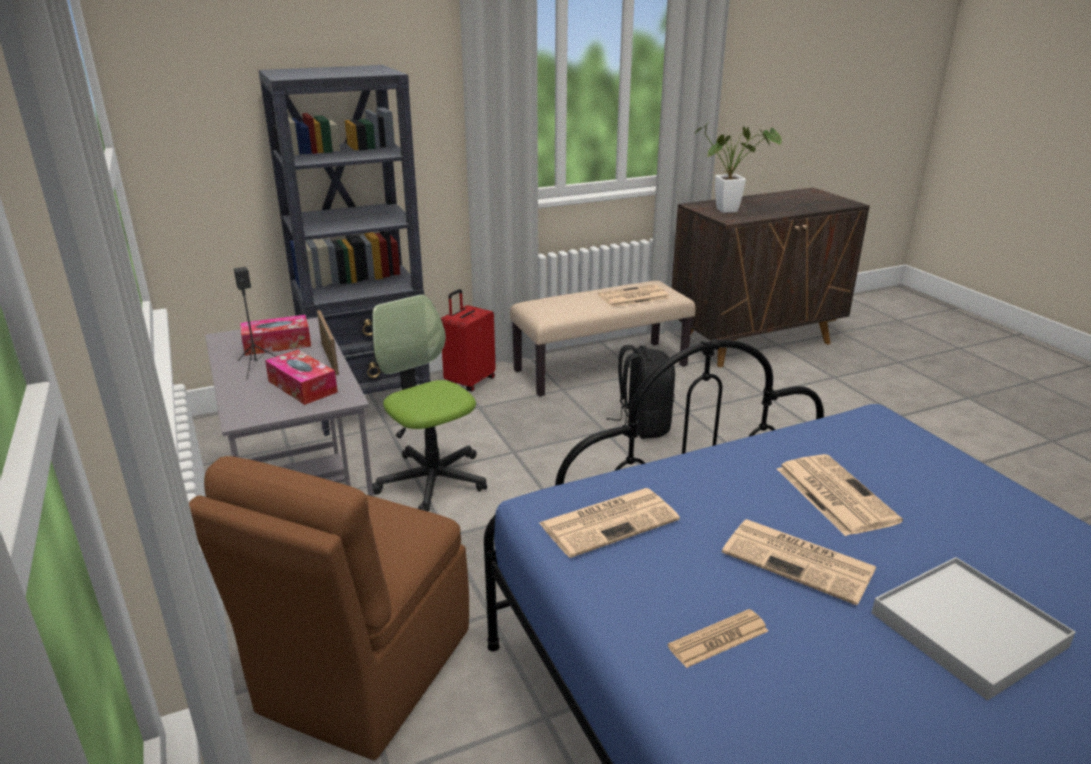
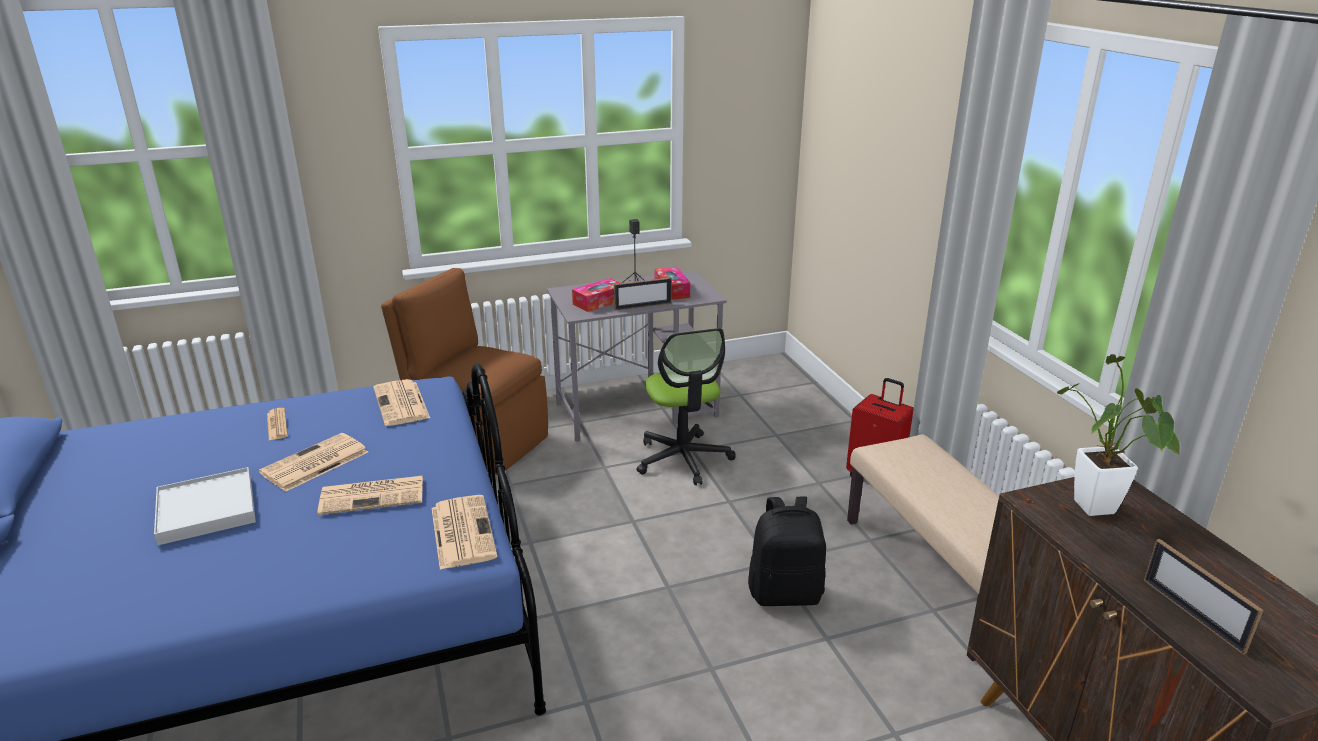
camera: 95 degrees right, 0 degrees up
(370, 406) = (812, 425): black bookcase -> none
(432, 480) = (683, 459): office chair -> office chair turned 105 degrees clockwise
(633, 297) = (962, 514): newspaper -> newspaper (462, 531)
(809, 206) = (1192, 615): none -> picture frame

